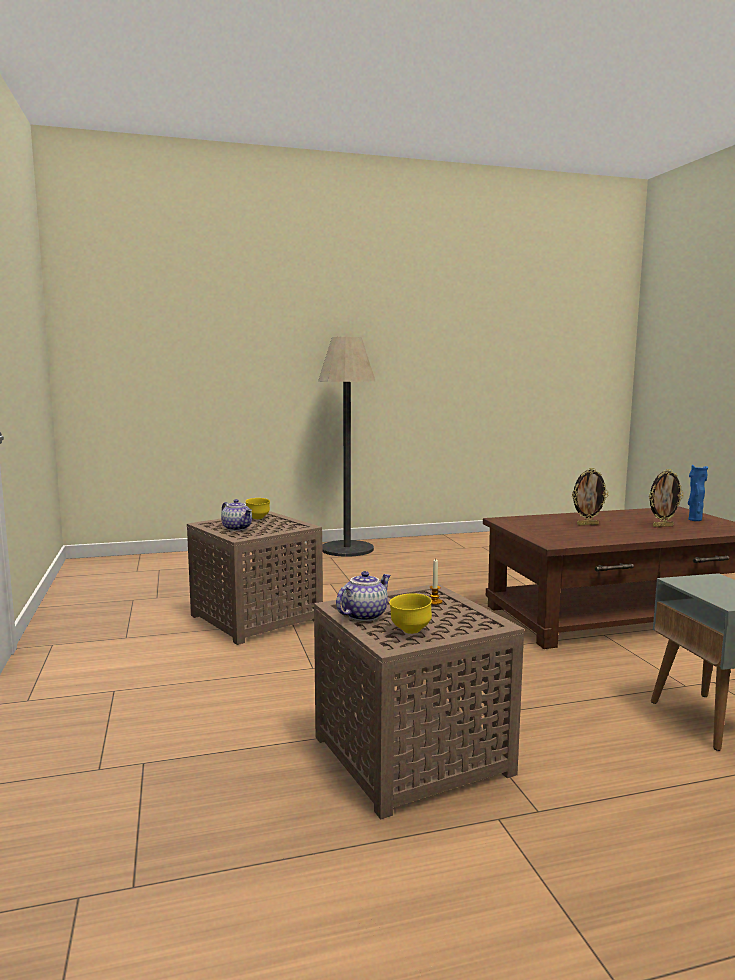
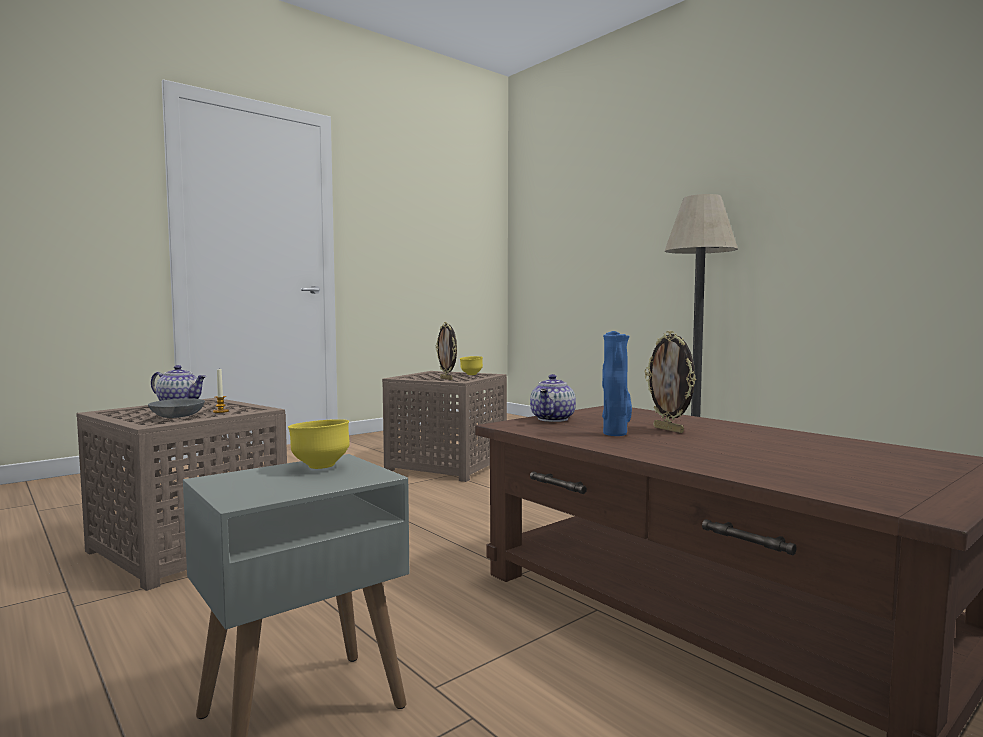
camera: 65 degrees right, 5 degrees down
(237, 528) = (428, 375): teapot -> teapot (553, 419)
(410, 631) = (137, 412): yellow bowl -> yellow bowl (320, 467)
(455, 616) = (176, 416): none -> grey bowl
(662, 526) = (765, 457): picture frame -> picture frame (447, 379)
(694, 520) = (901, 473): blue vase -> blue vase (616, 434)

